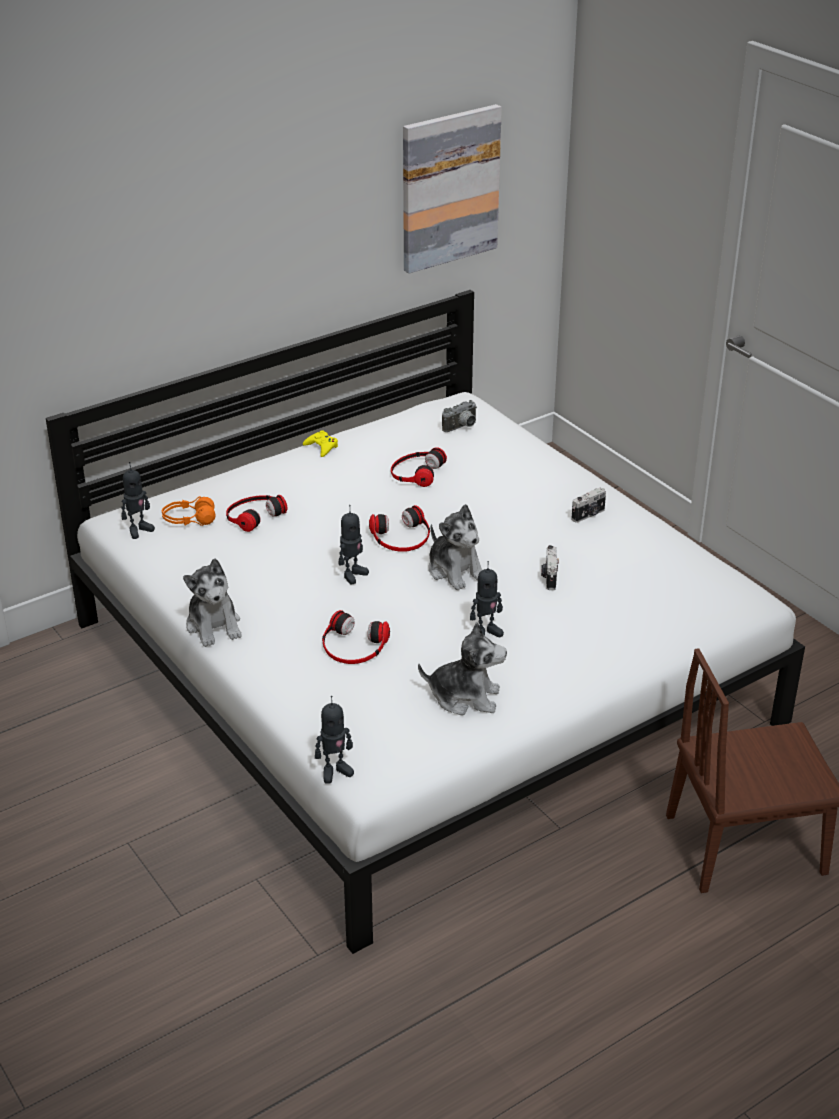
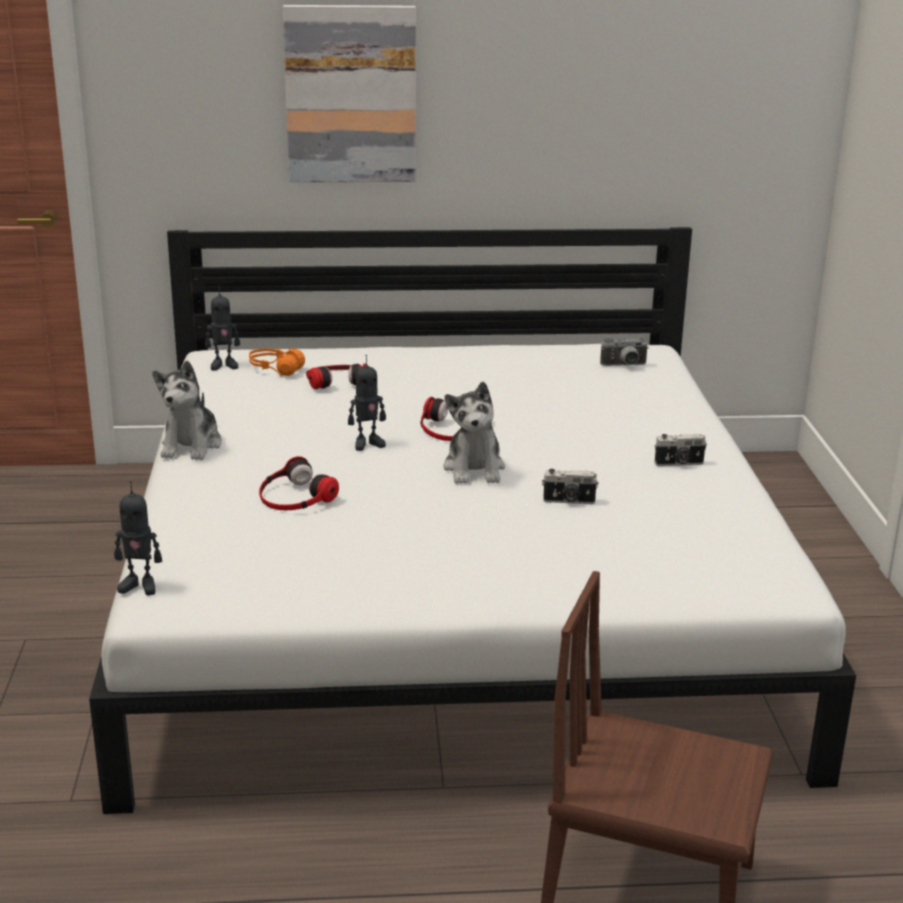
camera: 30 degrees right, 10 degrees down
(322, 447) = (466, 349): yellow game controller -> none
(416, 472) = (531, 386): headphones -> none
(449, 188) = (676, 101): picture -> picture (351, 94)
(465, 697) = (349, 570): plush toy -> none
(486, 633) = (442, 526): toy robot -> none
(549, 577) = (569, 501): camera -> camera turned 120 degrees counterclockwise

